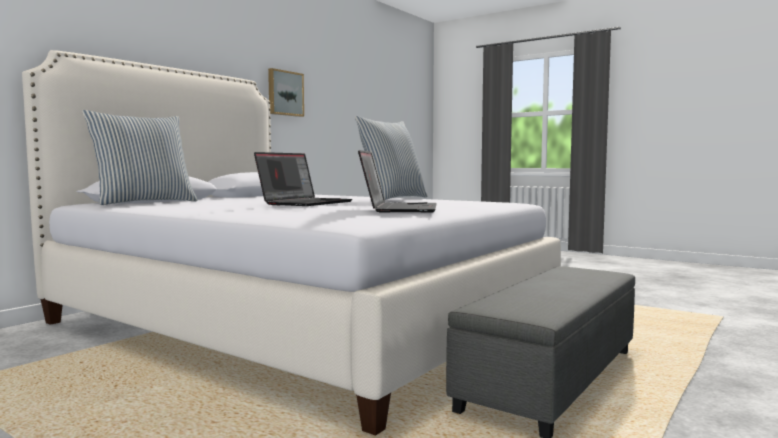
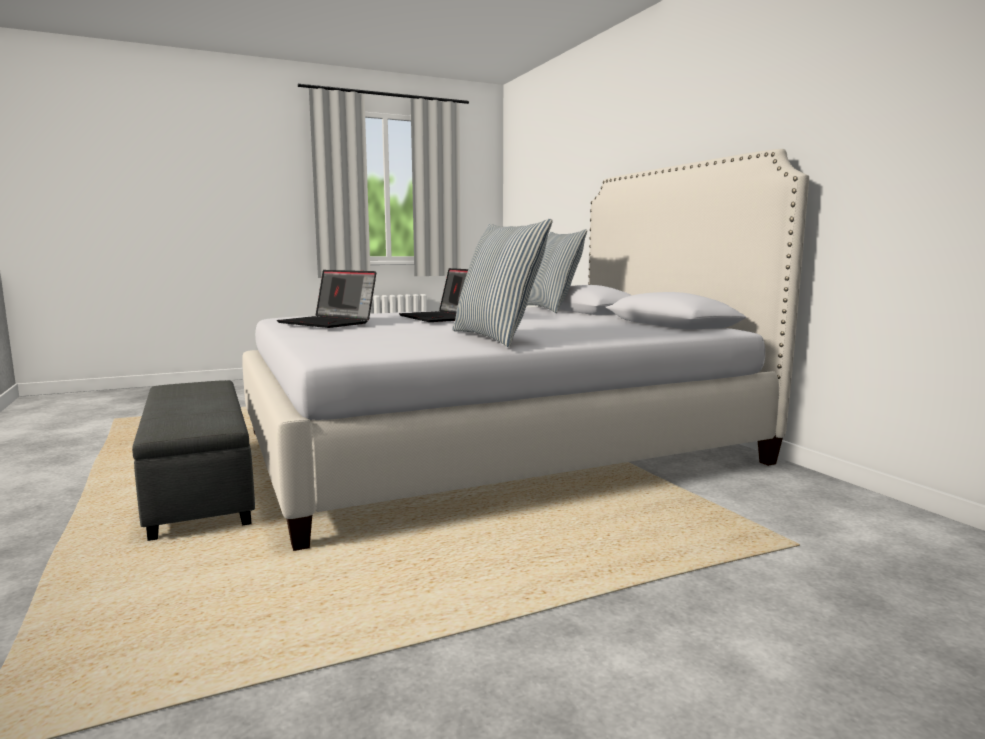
camera: 120 degrees right, 5 degrees up
(284, 93) = (880, 146): picture -> none

